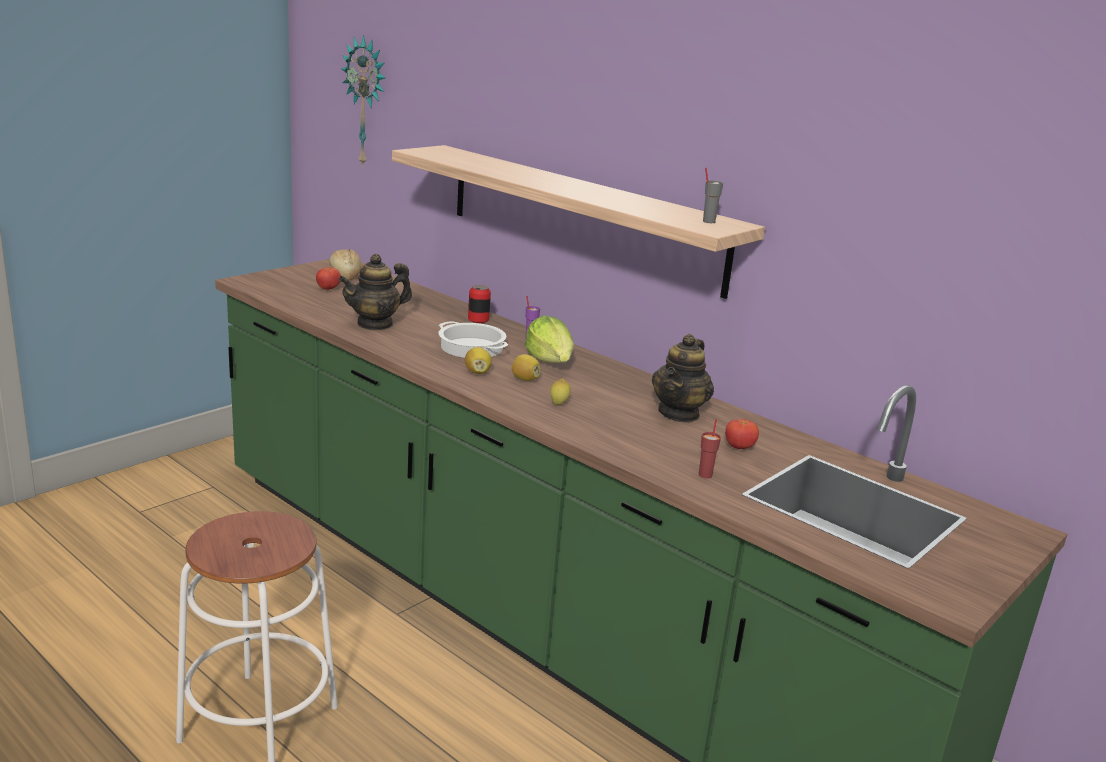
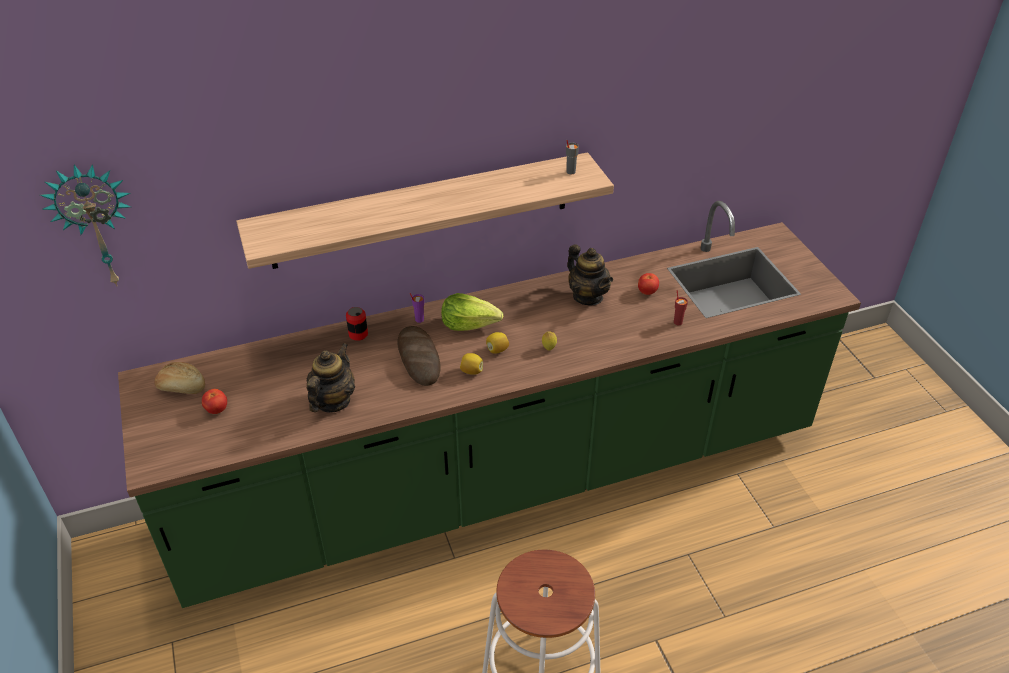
camera: 60 degrees left, 20 degrees up
(375, 324) = (333, 401): teapot -> teapot turned 150 degrees counterclockwise
(471, 347) = (419, 359): cooking pot -> bread

